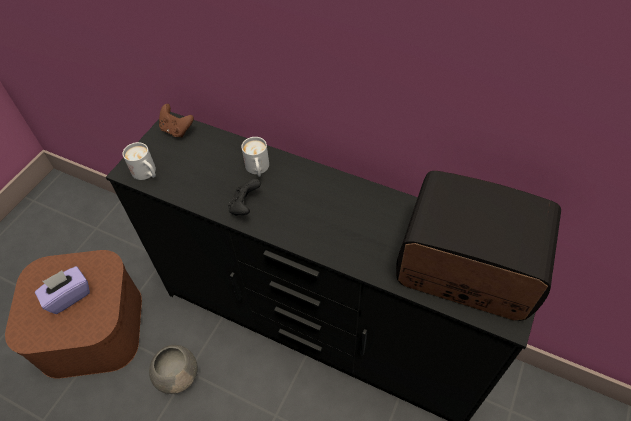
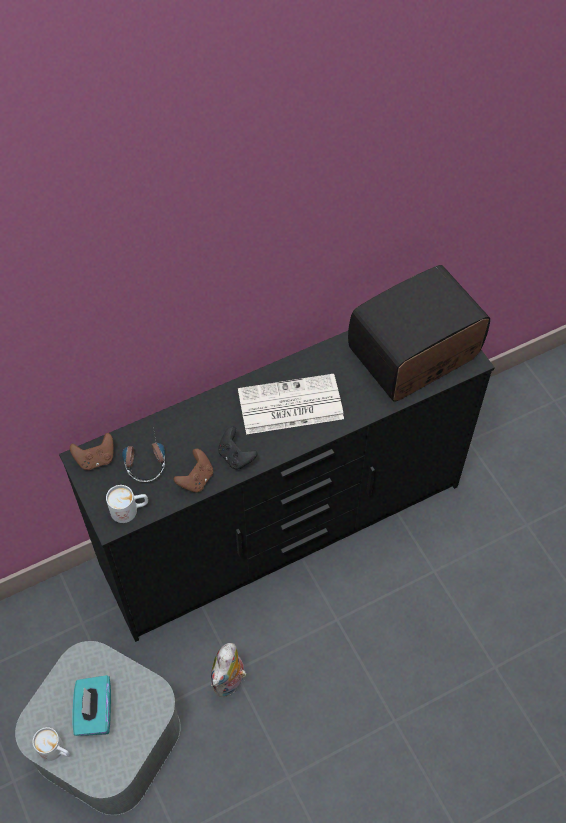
camera: 55 degrees left, 5 degrees up
(68, 296) = (95, 712): purple tissue box -> turquoise tissue box
(91, 328) = (107, 740): brown storage box -> grey storage box
(177, 374) = (230, 681): grey bowl -> plush toy
(198, 155) = (144, 458): none -> headphones
(204, 195) = (196, 479): none -> brown game controller
(258, 169) = (204, 424): white mug -> white mug (56, 750)
(324, 210) = (289, 405): none -> newspaper

